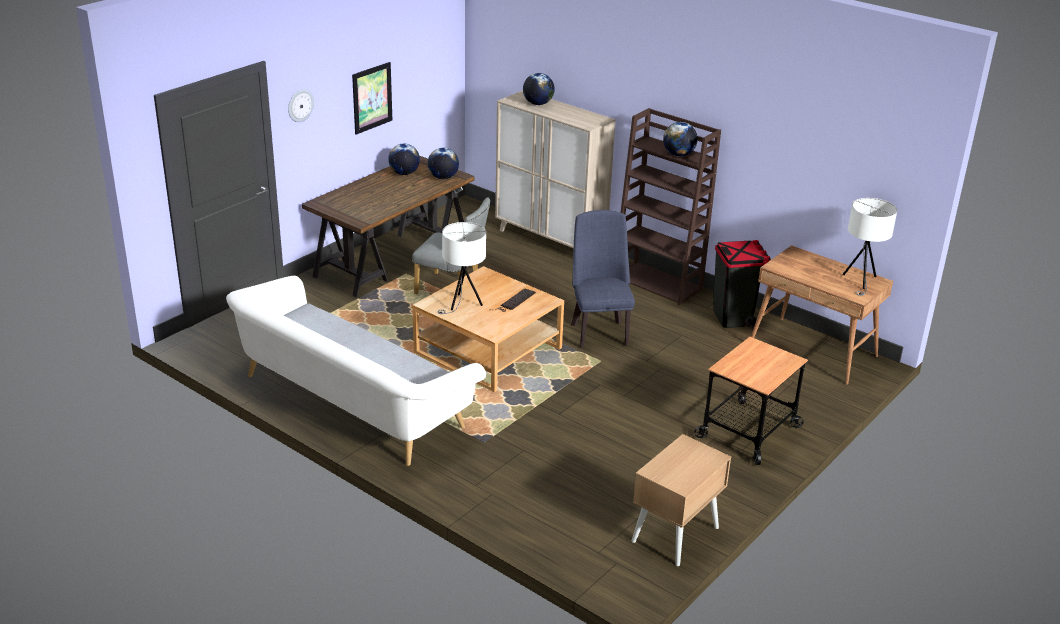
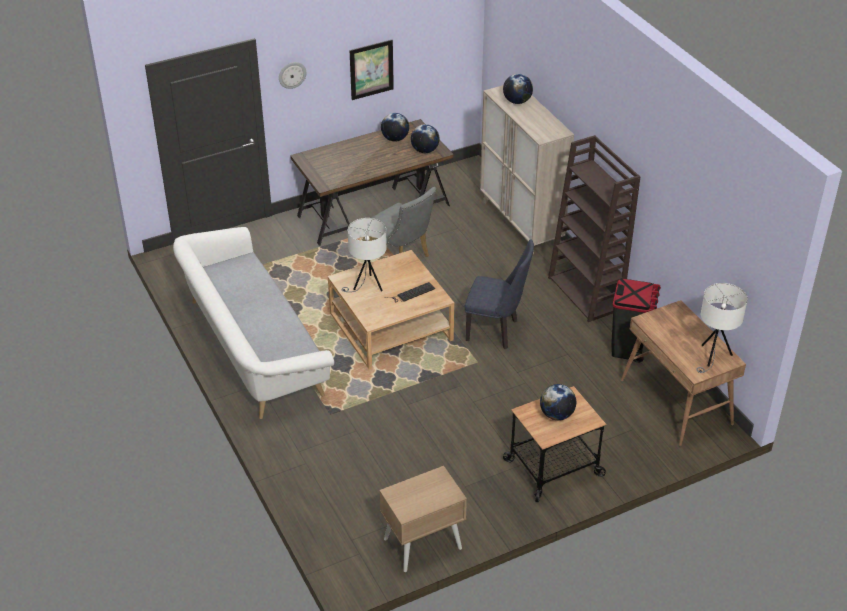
camera: 25 degrees right, 10 degrees up
(598, 331) = (497, 331): blue chair -> blue chair turned 90 degrees clockwise
(678, 154) = (603, 188): globe -> globe (556, 415)

